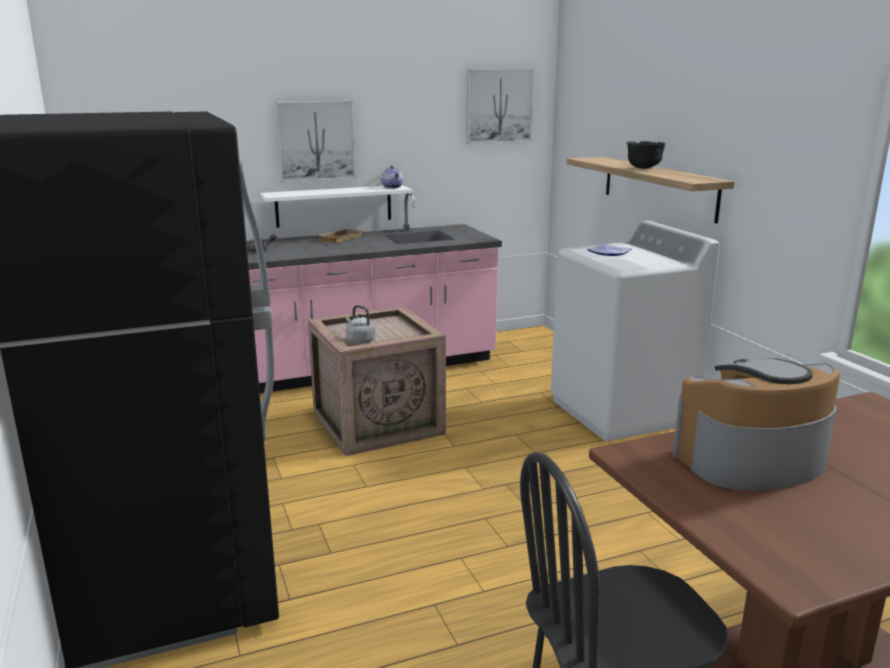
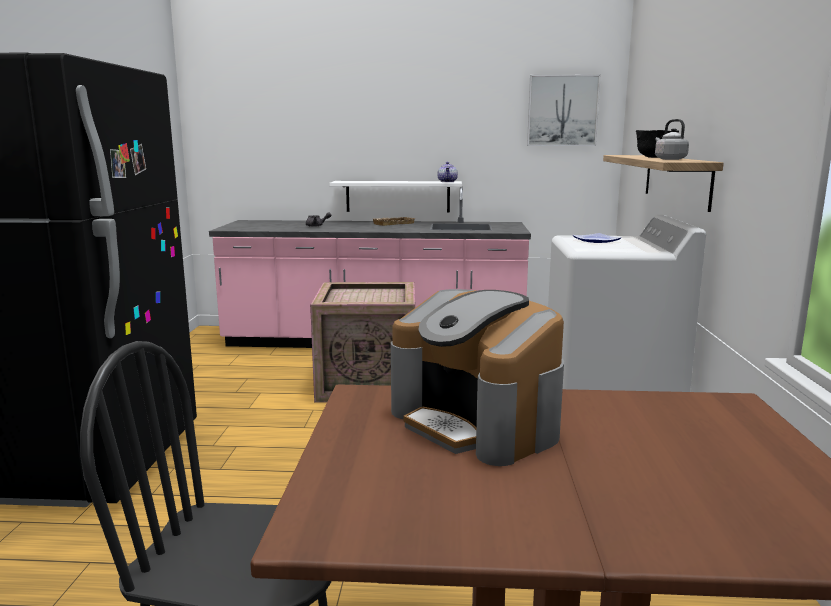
camera: 25 degrees right, 5 degrees down
(316, 141) = (384, 138): picture -> none
(359, 340) = (343, 301): grey kettle -> grey kettle (669, 159)
(751, 460) = (477, 422): coffee machine -> coffee machine turned 135 degrees counterclockwise

